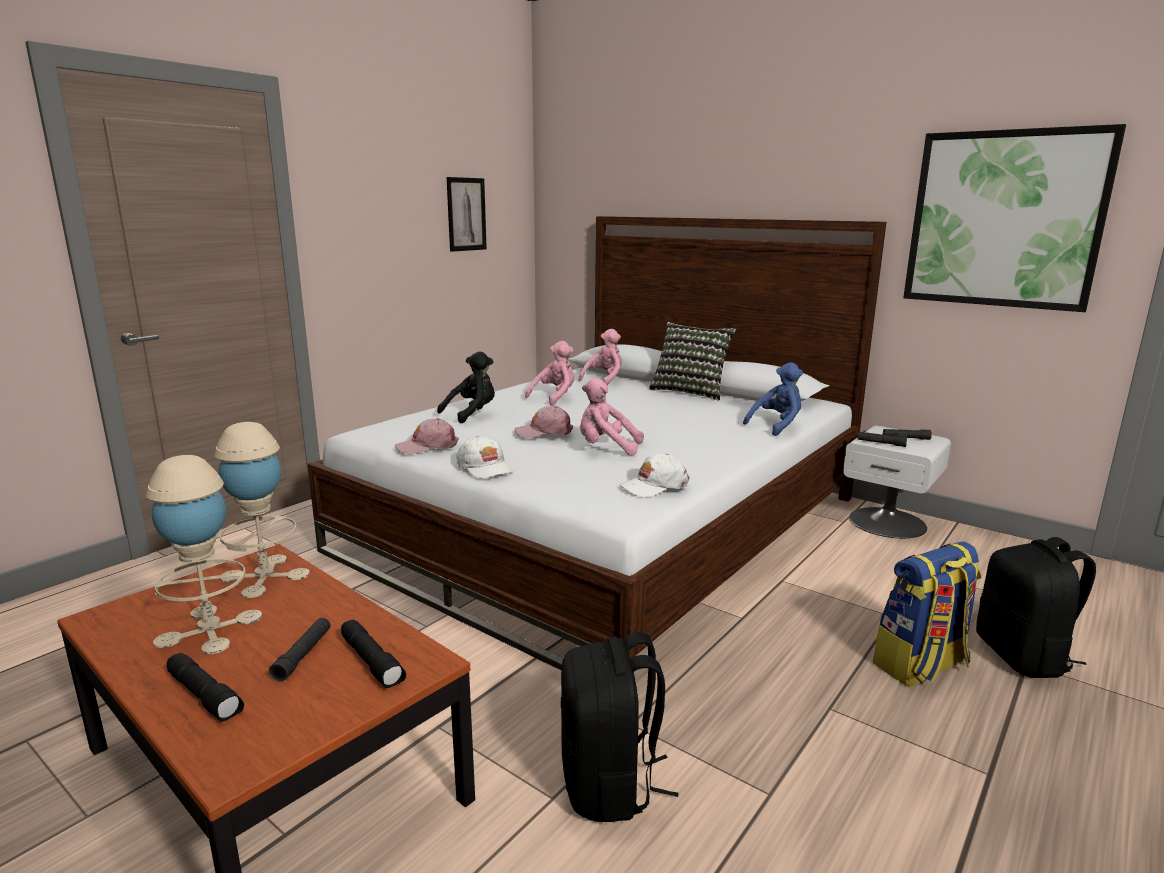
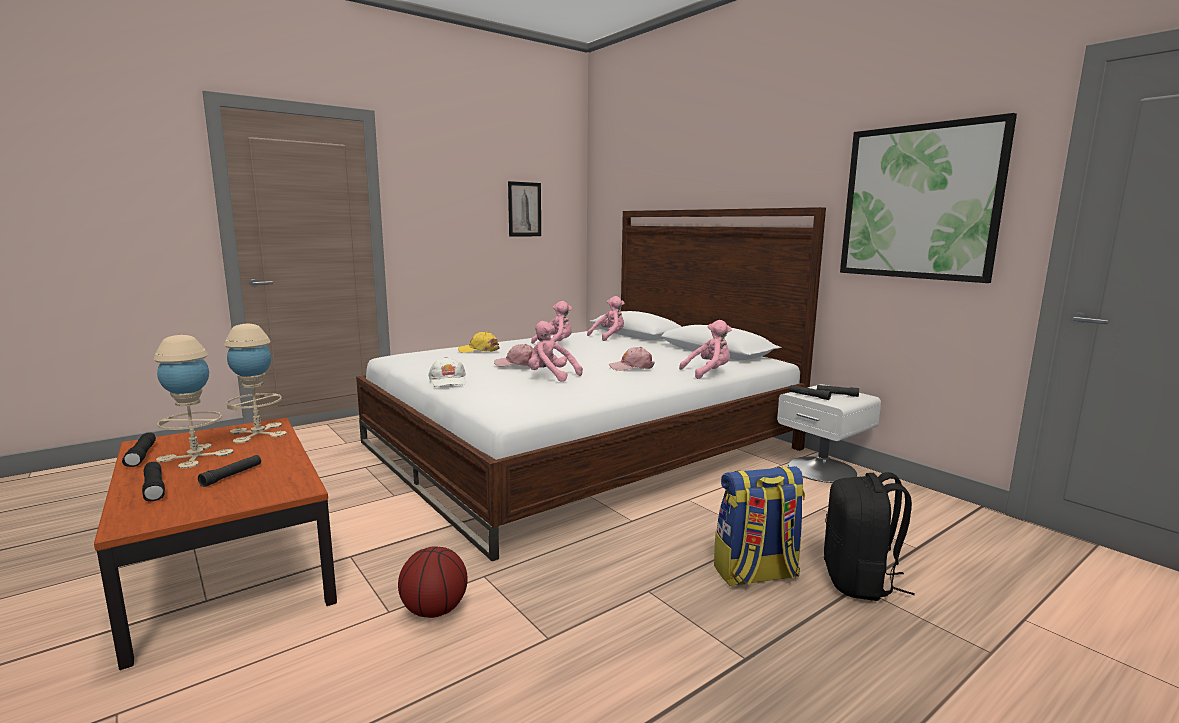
camera: 15 degrees right, 5 degrees down
(373, 662) = (268, 484): black flashlight -> black flashlight (142, 455)
(427, 446) = (424, 366): pink cap -> pink cap (631, 367)
(472, 414) = (479, 350): black plush toy -> yellow cap
(610, 785) = (435, 611): black backpack -> basketball
(654, 486) = (554, 400): white cap -> none
(690, 391) = (668, 347): pillow -> none
(777, 426) = (708, 373): blue plush toy -> pink plush toy

